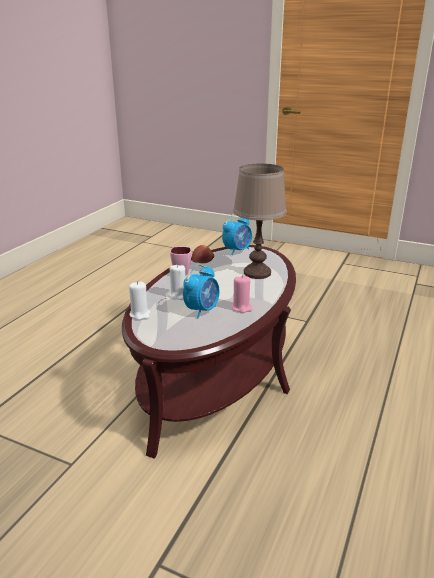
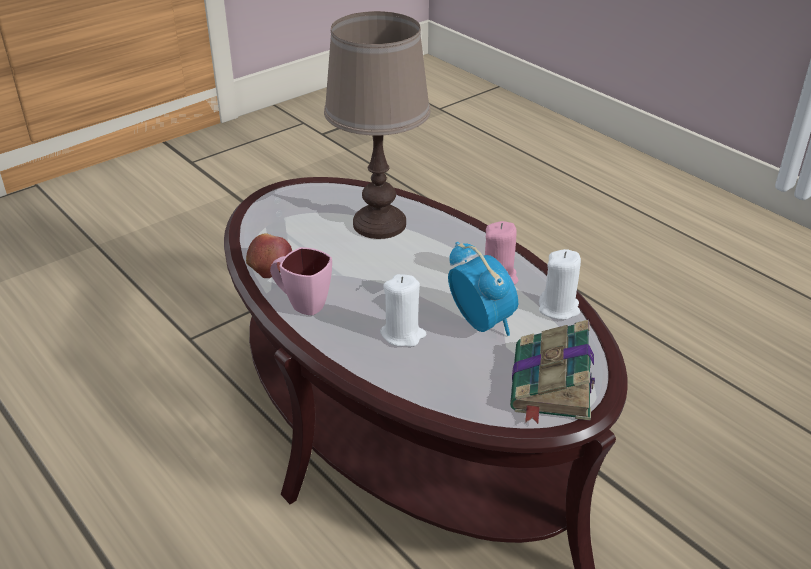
camera: 65 degrees left, 10 degrees up
(140, 314) = (452, 402): white candle -> white candle (559, 308)
(167, 335) = (551, 386): none -> book
(237, 250) = (266, 215): alarm clock -> none

